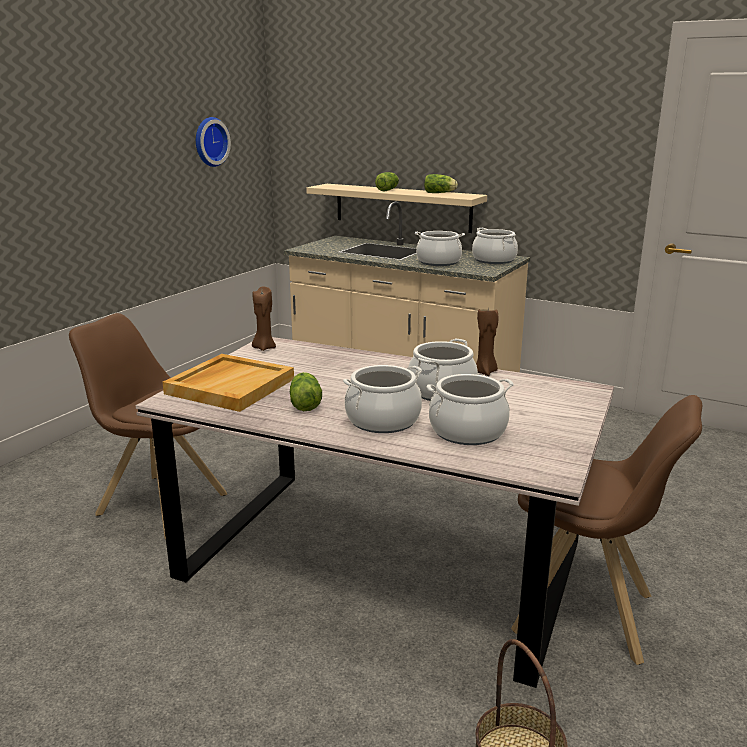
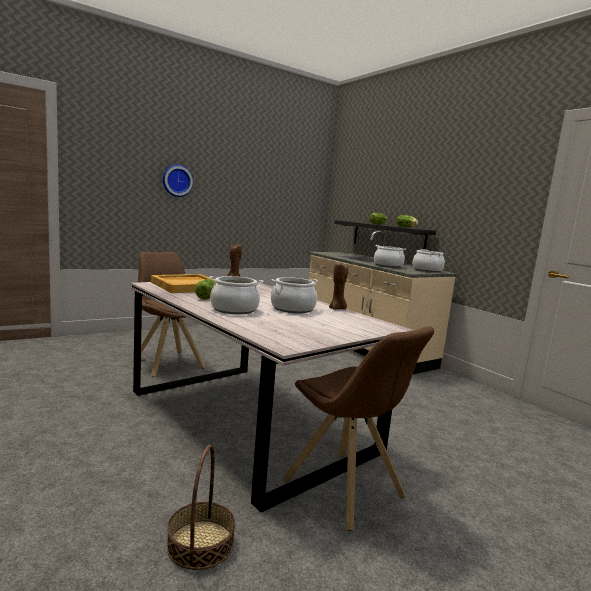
camera: 25 degrees right, 10 degrees down
(209, 142) = (285, 189): wall clock -> wall clock (177, 181)
(402, 207) = (388, 237): beige shelf -> black shelf
(468, 432) = (272, 322): cooking pot -> none

